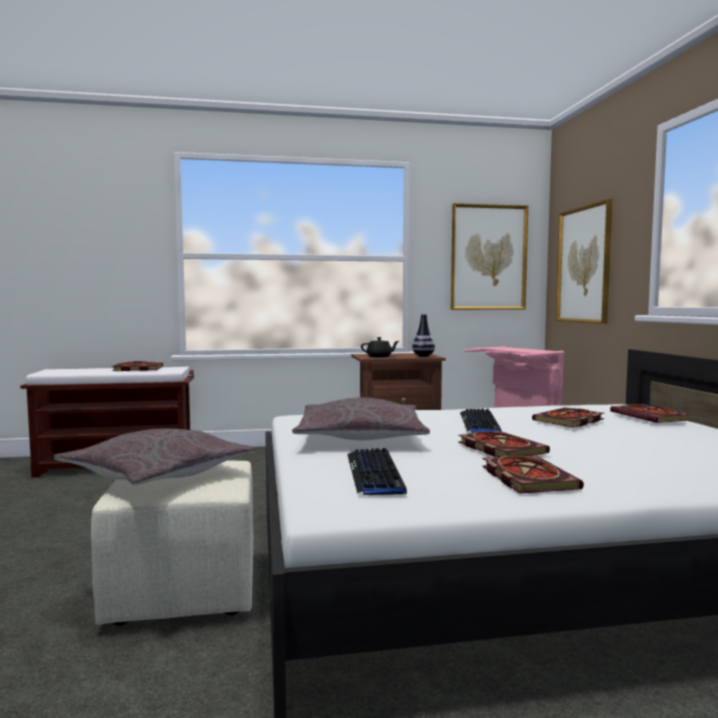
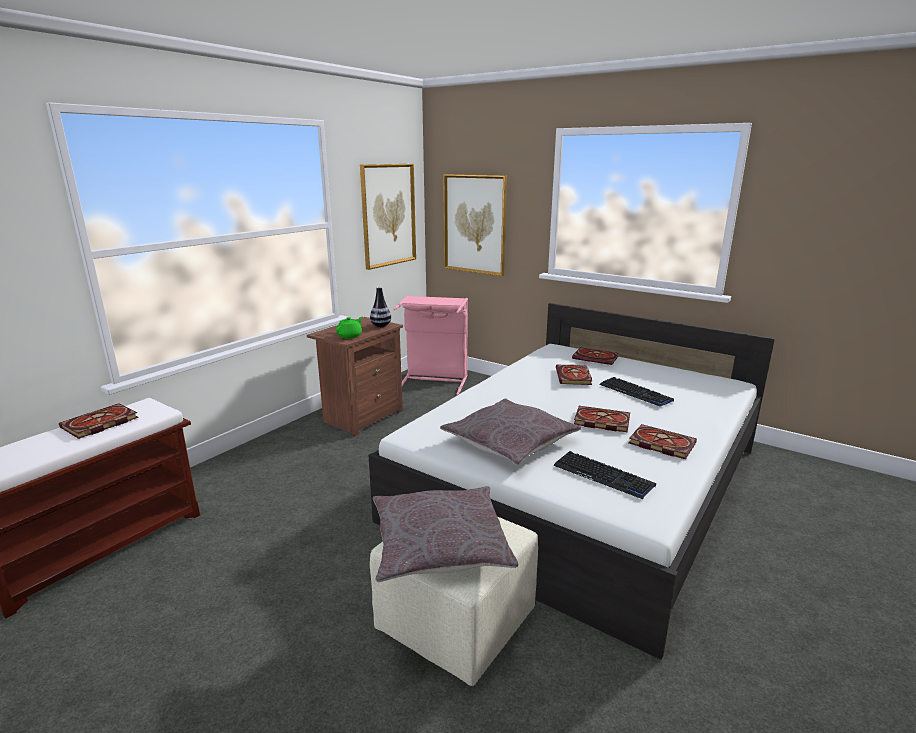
camera: 45 degrees left, 15 degrees up
(379, 356) = (350, 336): black teapot -> green teapot
(479, 422) = (535, 396): keyboard -> keyboard (635, 393)

